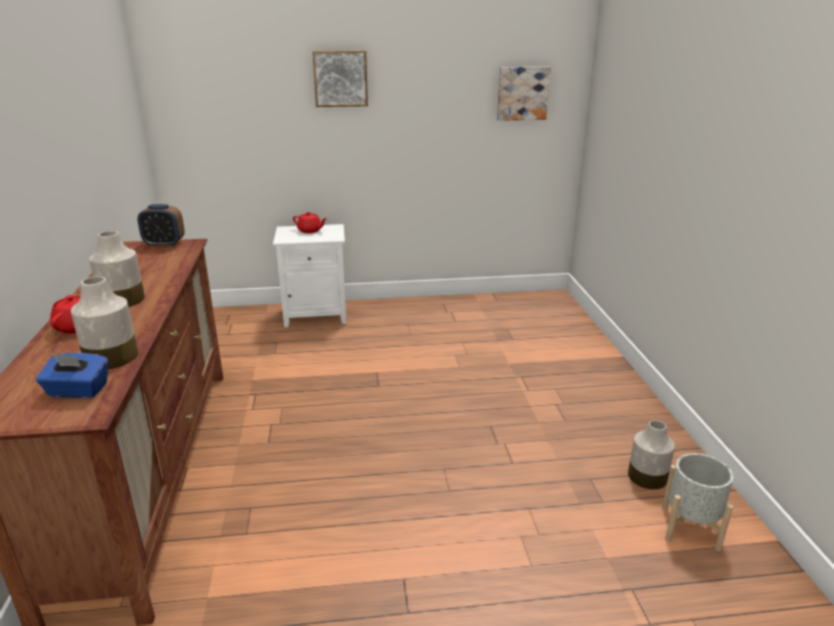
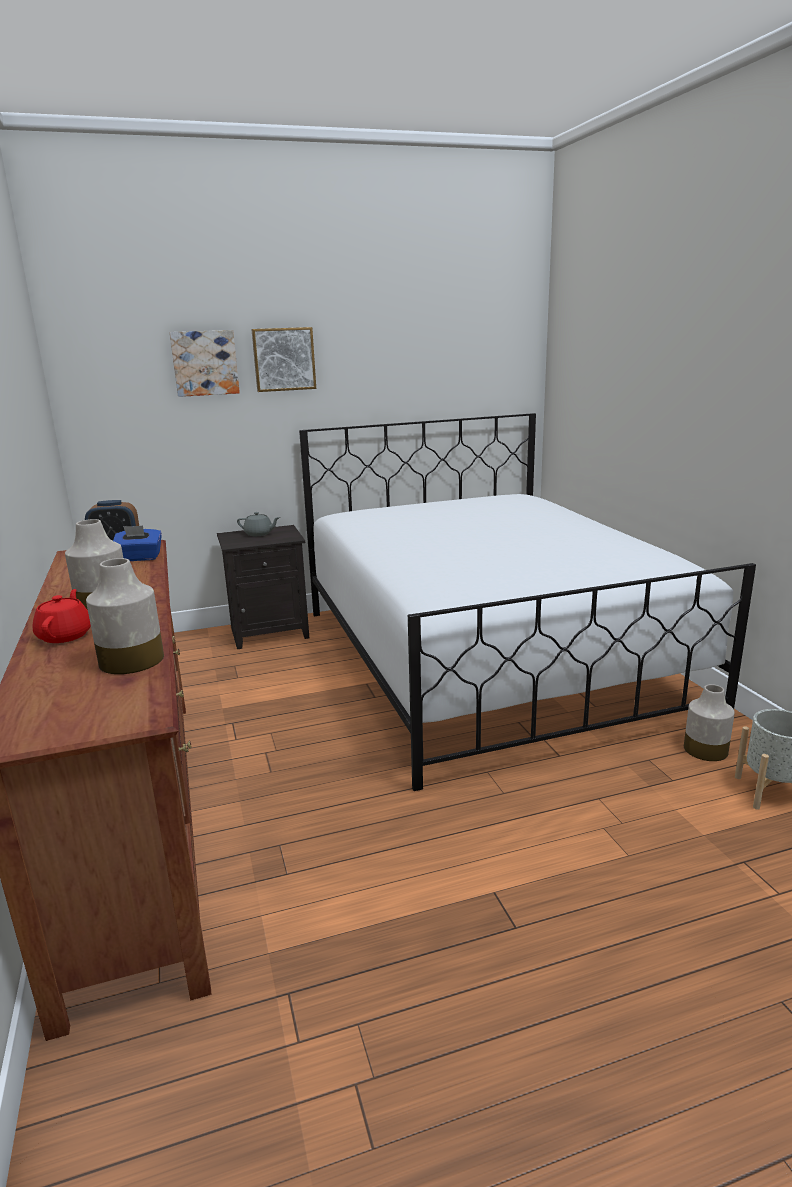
camera: 10 degrees left, 5 degrees down
(78, 391) = (113, 697): blue tissue box -> blue tissue box (139, 558)
(310, 231) = (259, 534): red teapot -> grey teapot
(317, 314) = (270, 632): white nightstand -> black nightstand
(488, 361) = (486, 658): none -> white bed
(522, 93) = (479, 369): picture -> picture (205, 363)

